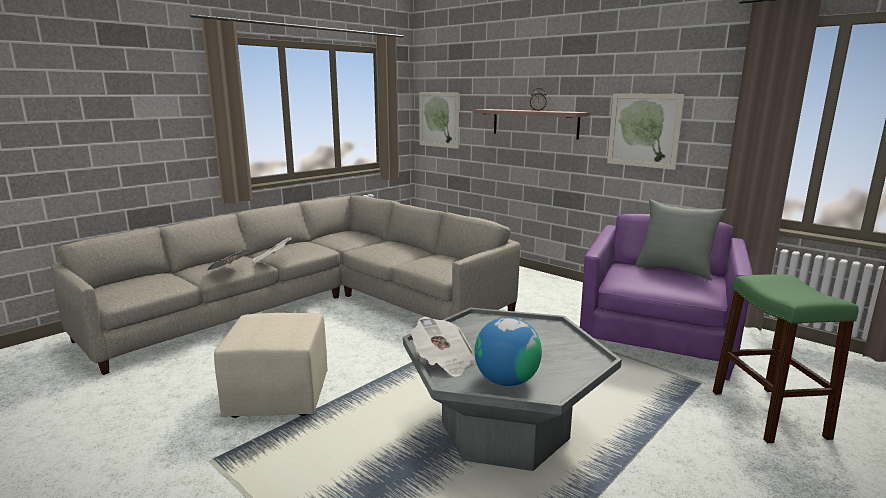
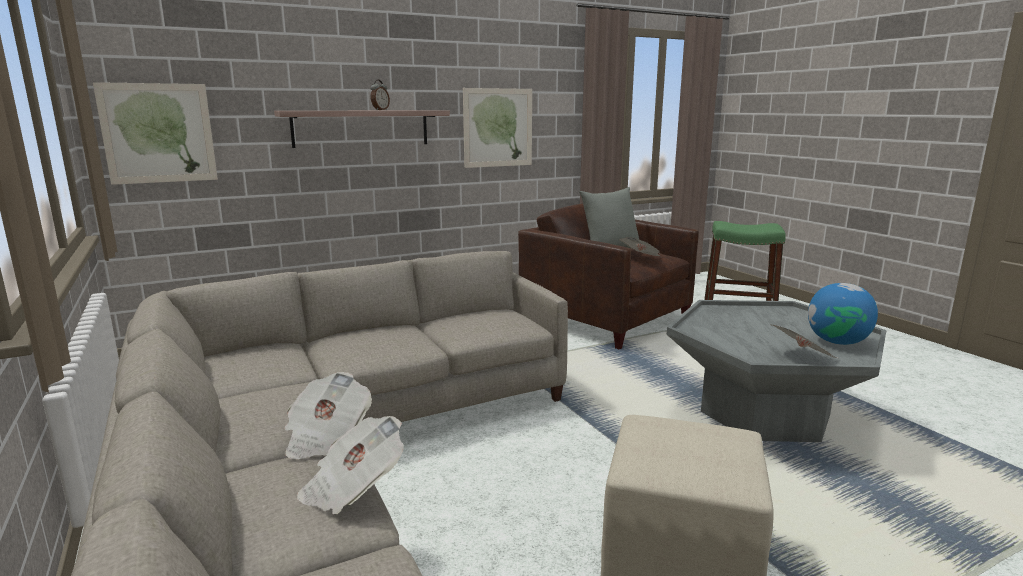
camera: 70 degrees left, 0 degrees up
(657, 338) = (606, 318): purple armchair -> brown armchair
(663, 282) = (641, 258): none -> newspaper

